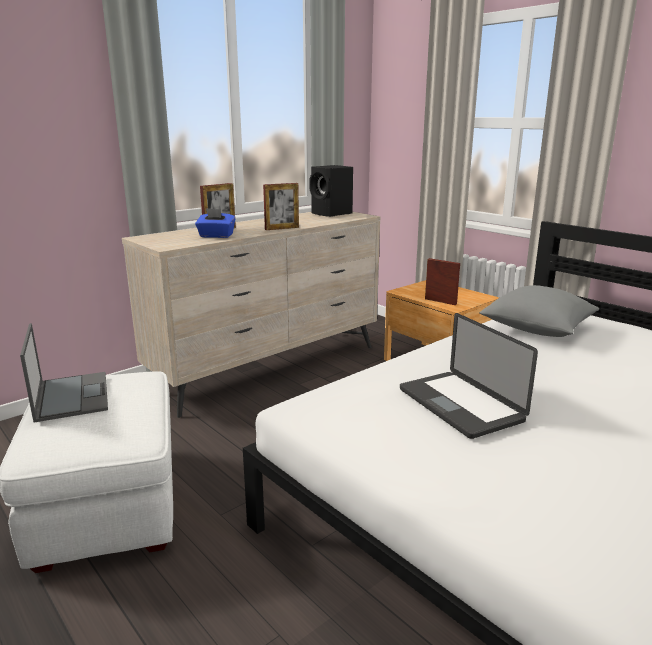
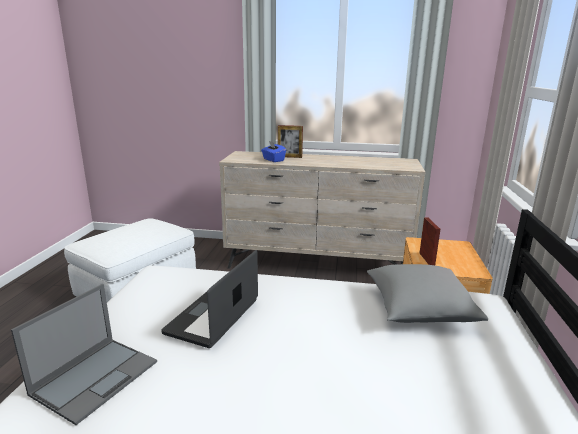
camera: 50 degrees right, 0 degrees up
(71, 396) = (136, 226): laptop -> laptop (96, 377)
(282, 228) = (323, 164): picture frame -> none
(332, 214) = (397, 162): black speaker -> none

